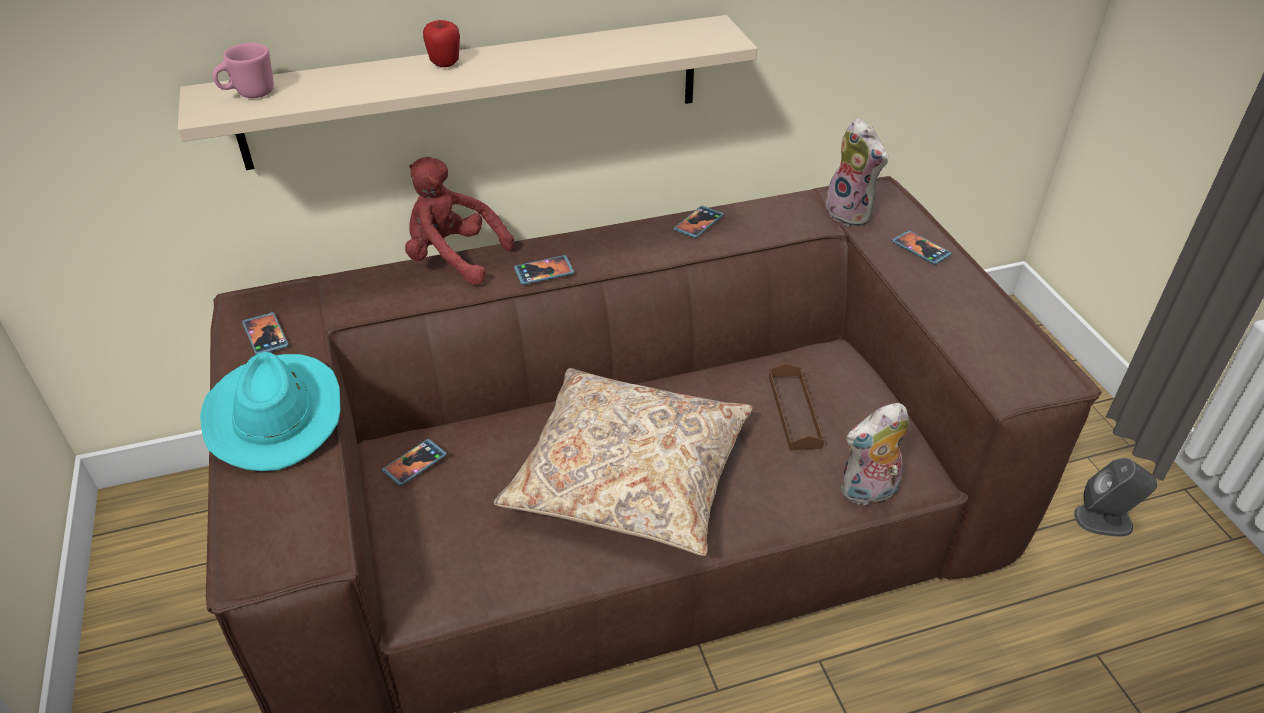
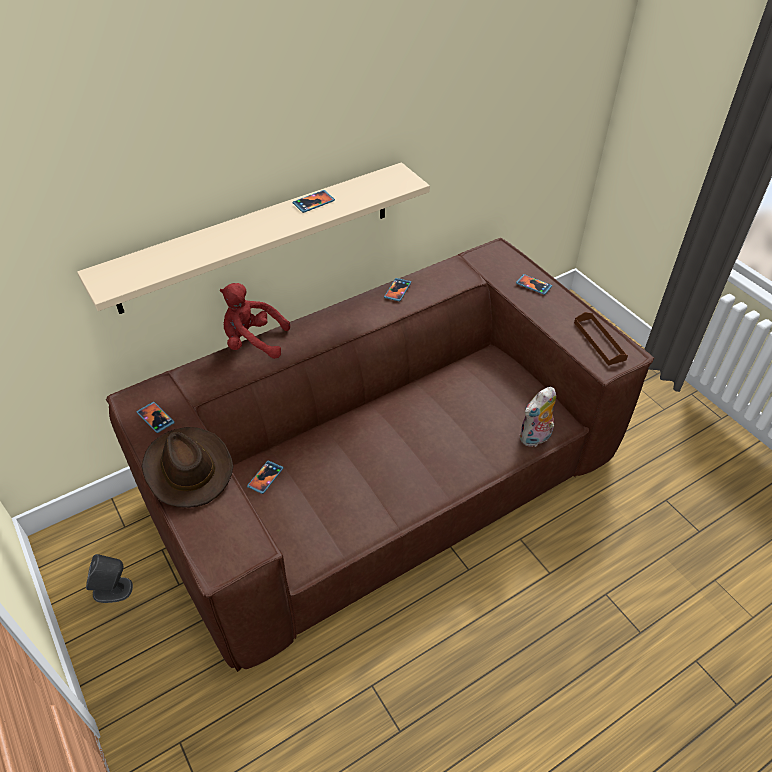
camera: 15 degrees left, 5 degrees up
(249, 94) = (128, 270): pink mug -> none
(275, 414) = (187, 469): turquoise hat -> brown hat
(445, 64) = (244, 227): apple -> none
(544, 272) = (315, 341): phone -> phone (314, 203)
(629, 474) = (397, 457): beige pillow -> none
(794, 411) = (480, 397): brown tray -> brown tray (599, 341)
(851, 213) = (486, 267): plush toy -> none
(1104, 520) = (653, 421): grey speaker -> grey speaker (113, 590)

